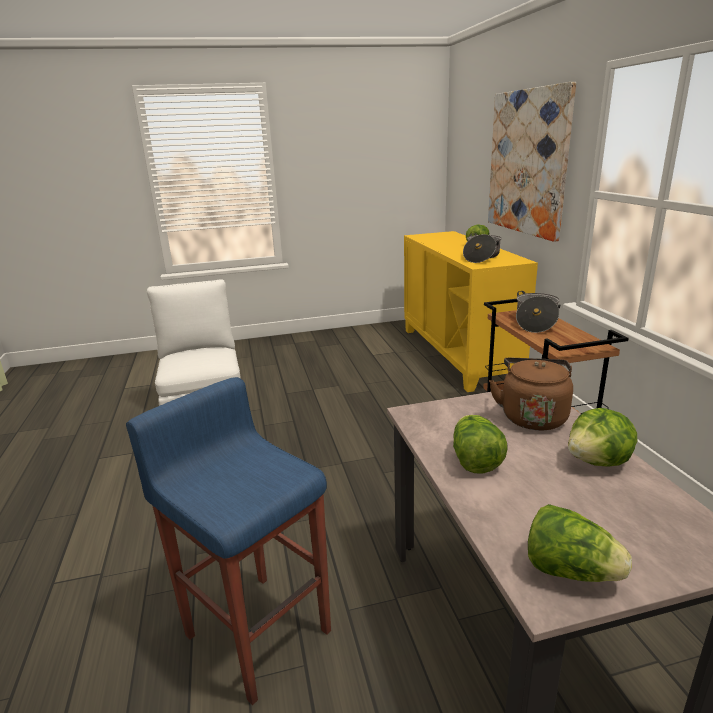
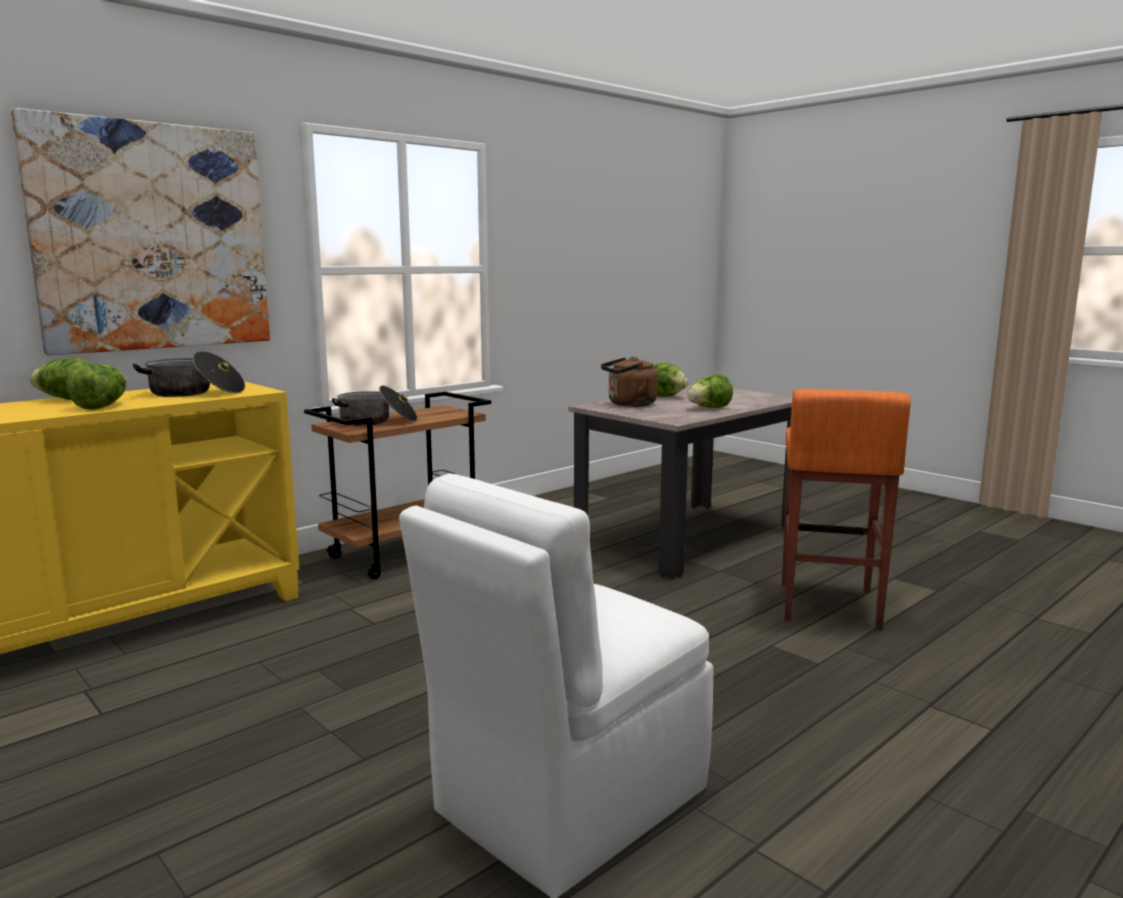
camera: 120 degrees left, 10 degrees down
(258, 630) = (827, 606): blue stool -> orange stool
(570, 571) = (766, 396): lettuce -> lettuce (102, 406)

